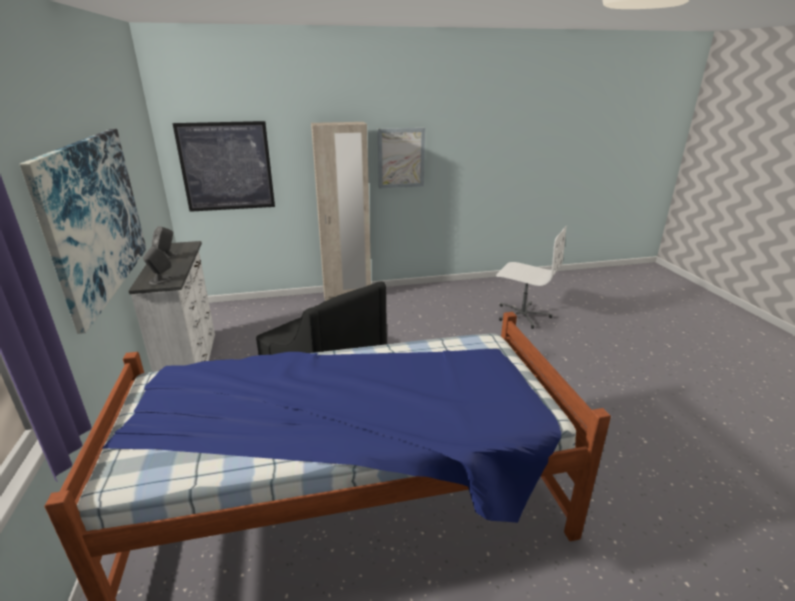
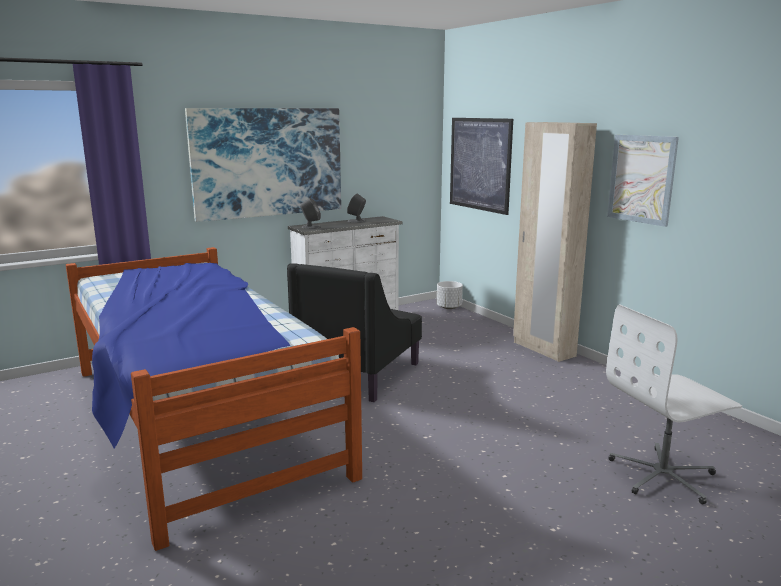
camera: 70 degrees right, 10 degrees down
(222, 306) = (449, 307): none -> white planter
(522, 315) = (663, 475): white office chair -> white office chair turned 60 degrees clockwise

